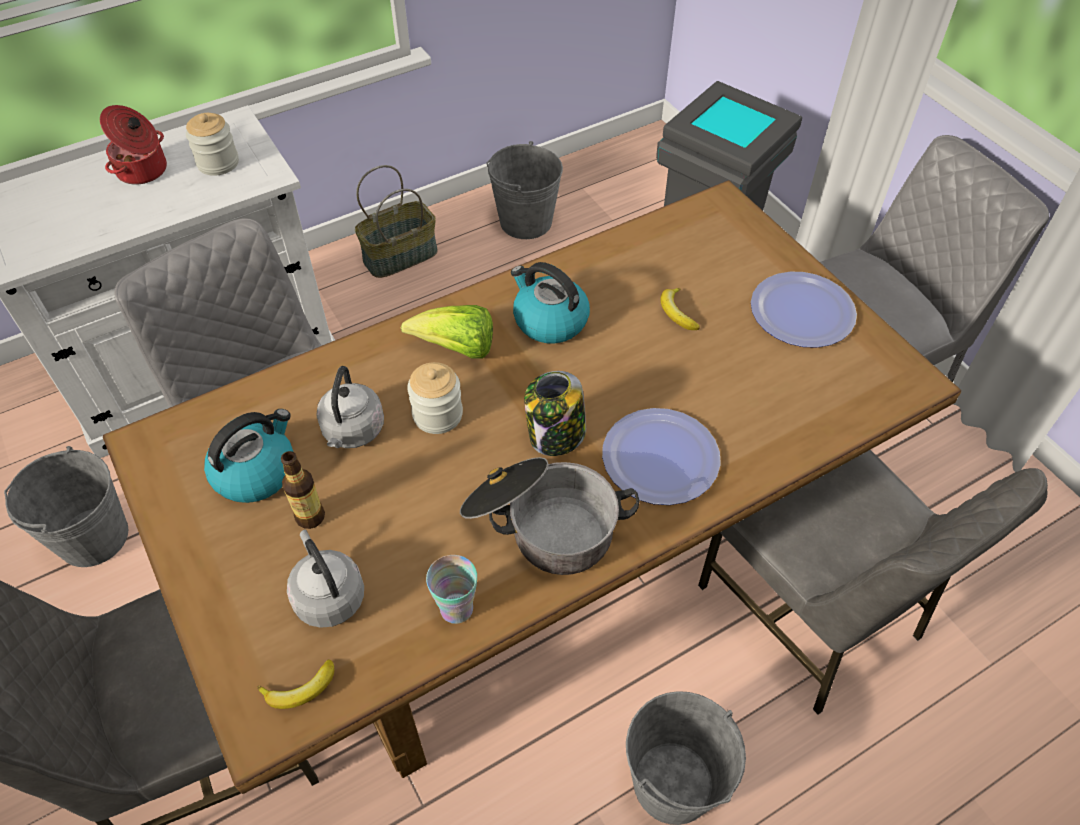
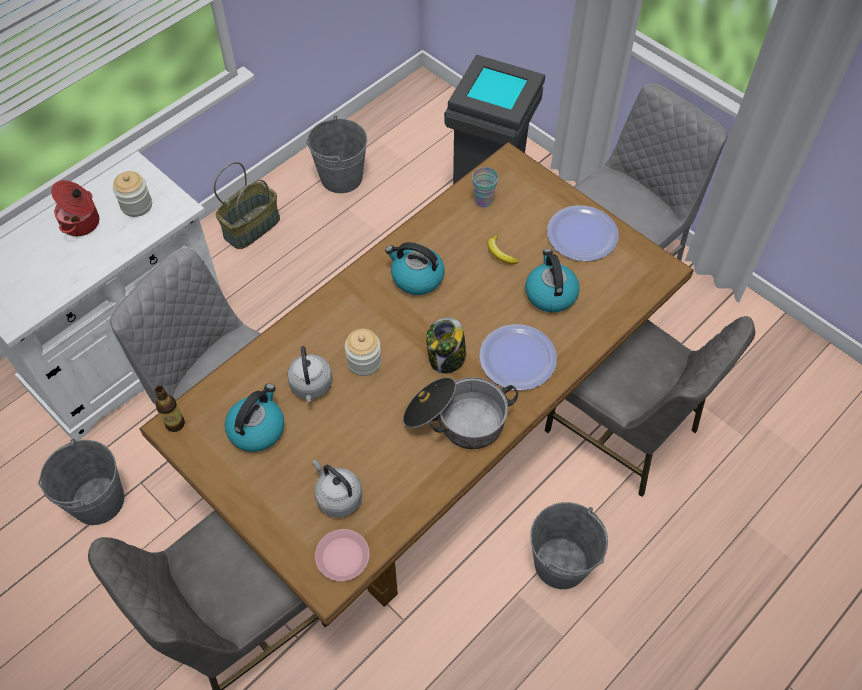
camera: 15 degrees left, 5 degrees up
(301, 690) = (343, 557): banana -> pink plate
(310, 517) = (306, 450): bottle -> bottle (175, 424)
(456, 608) = (420, 485): cup -> cup (483, 201)
(457, 349) = (360, 312): lettuce -> none
(734, 379) = (550, 293): none -> kettle

